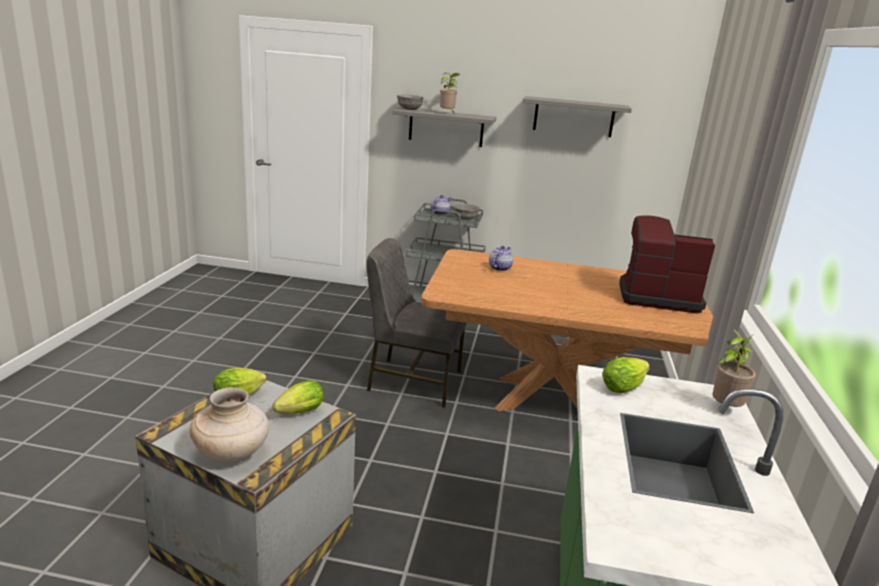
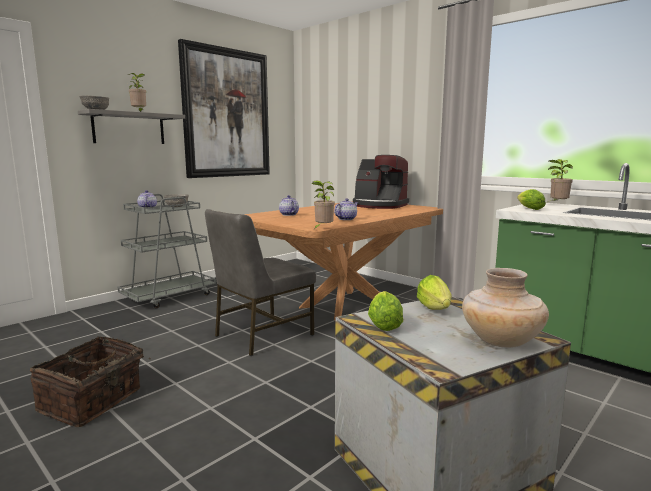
camera: 55 degrees left, 10 degrees down
(249, 358) = (93, 401): none -> basket
(438, 298) = (322, 229): none -> potted plant
(516, 298) = (346, 219): none -> teapot
(573, 117) = (226, 114): grey shelf -> picture
(657, 297) = (379, 205): coffee machine -> coffee machine turned 105 degrees counterclockwise

